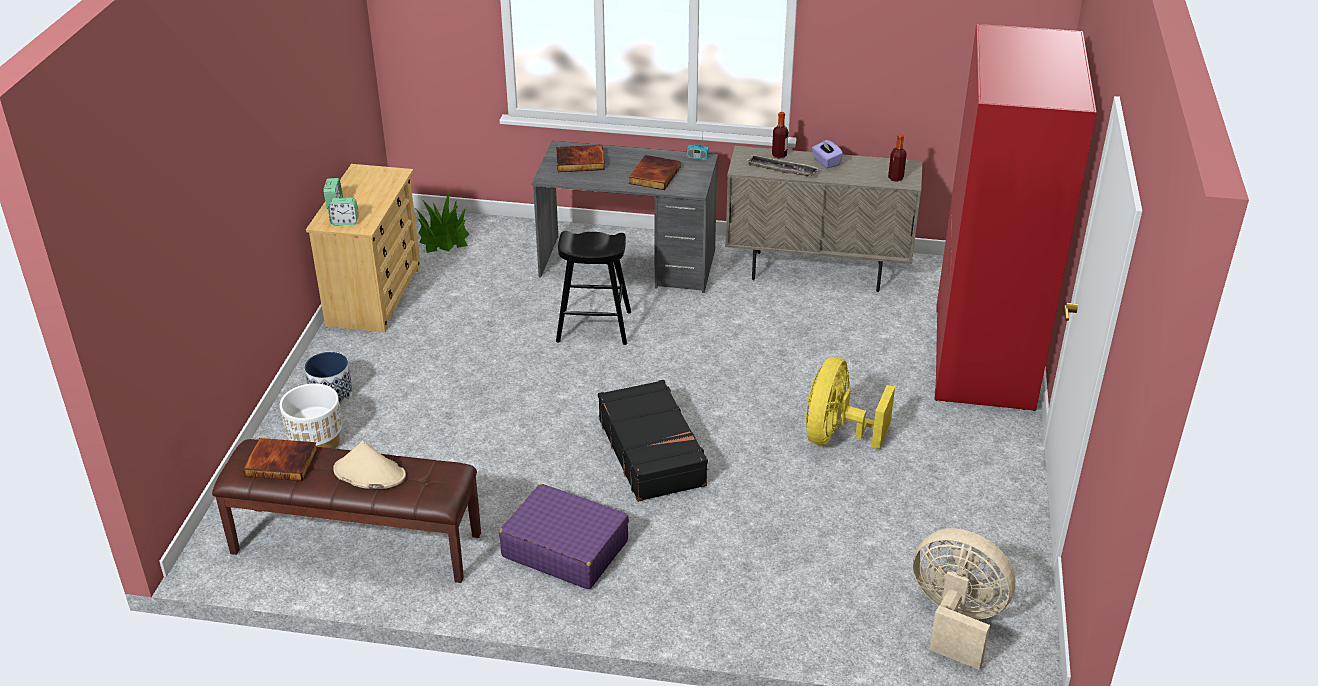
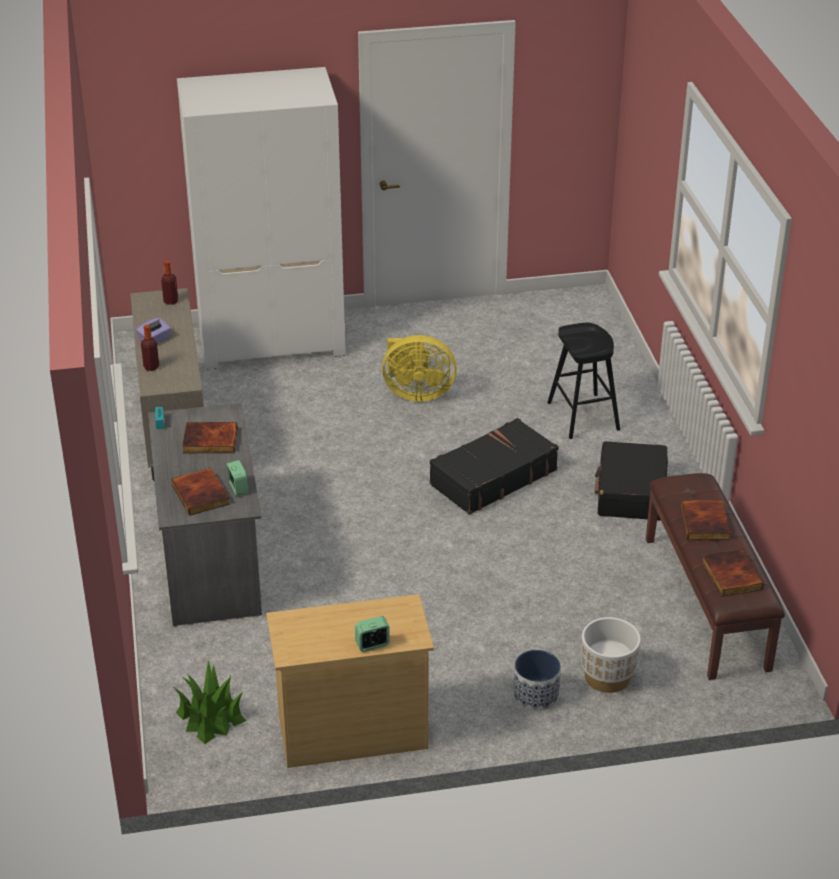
camera: 110 degrees left, 0 degrees up
(345, 222) = (404, 622): alarm clock -> alarm clock (238, 488)
(369, 473) = (706, 523): beige hat -> book
(565, 548) = (631, 493): purple suitcase -> black suitcase
(594, 327) = (332, 553): black stool -> black stool (583, 416)
(781, 169) = (180, 361): tray -> none
(956, 620) = (576, 322): beige fan -> none
(985, 357) = (272, 339): red wardrobe -> white wardrobe

